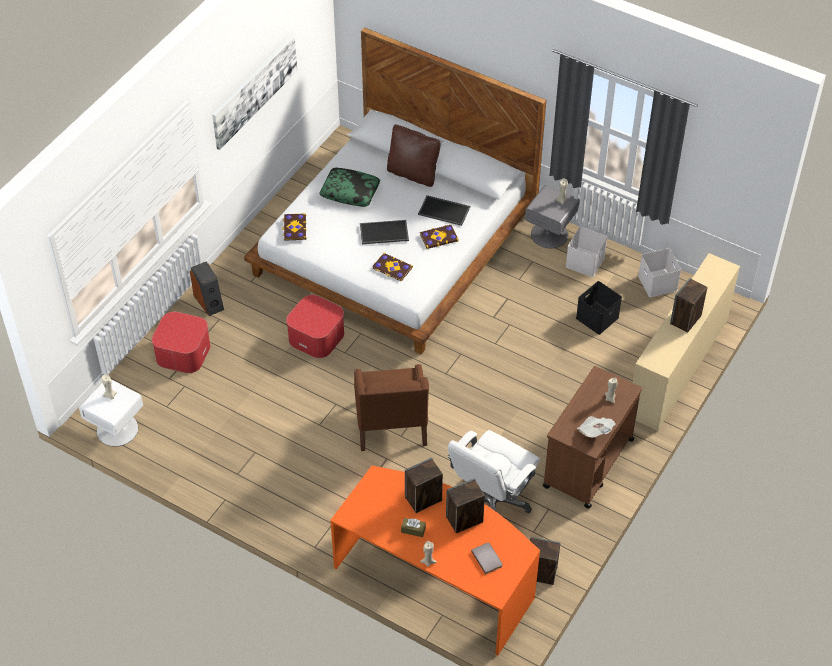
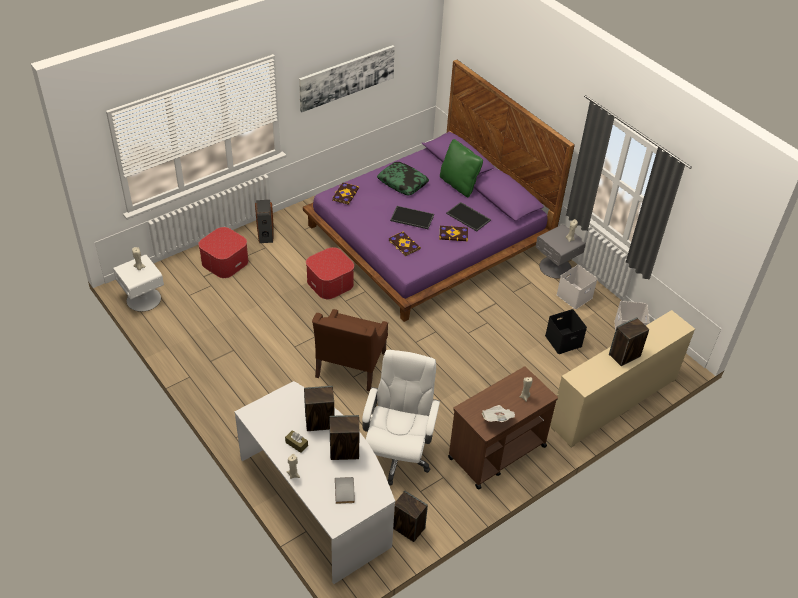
camera: 20 degrees right, 5 degrees down
(394, 243) = (427, 236): white bed -> purple bed
(413, 174) = (459, 185): brown pillow -> green pillow
(436, 578) = (318, 499): orange desk -> white desk
(491, 502) = (397, 454): white office chair -> white office chair turned 135 degrees clockwise

